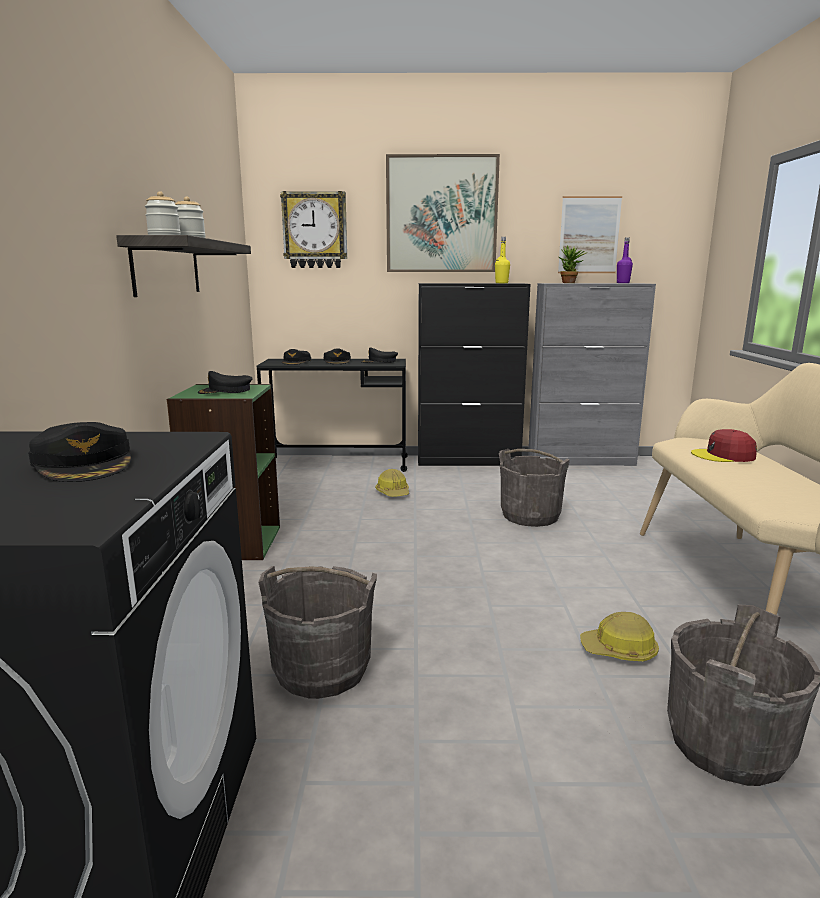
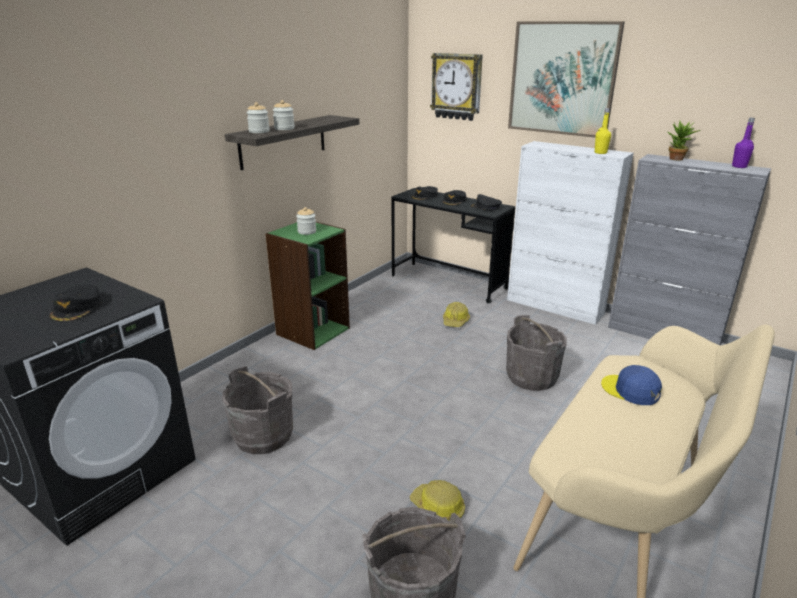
camera: 35 degrees right, 10 degrees up
(225, 391) = (307, 232): black cap -> jar
(468, 461) = (555, 306): black cabinet -> white cabinet
(589, 235) = (713, 109): picture -> none
(723, 455) = (630, 390): red cap -> blue cap

